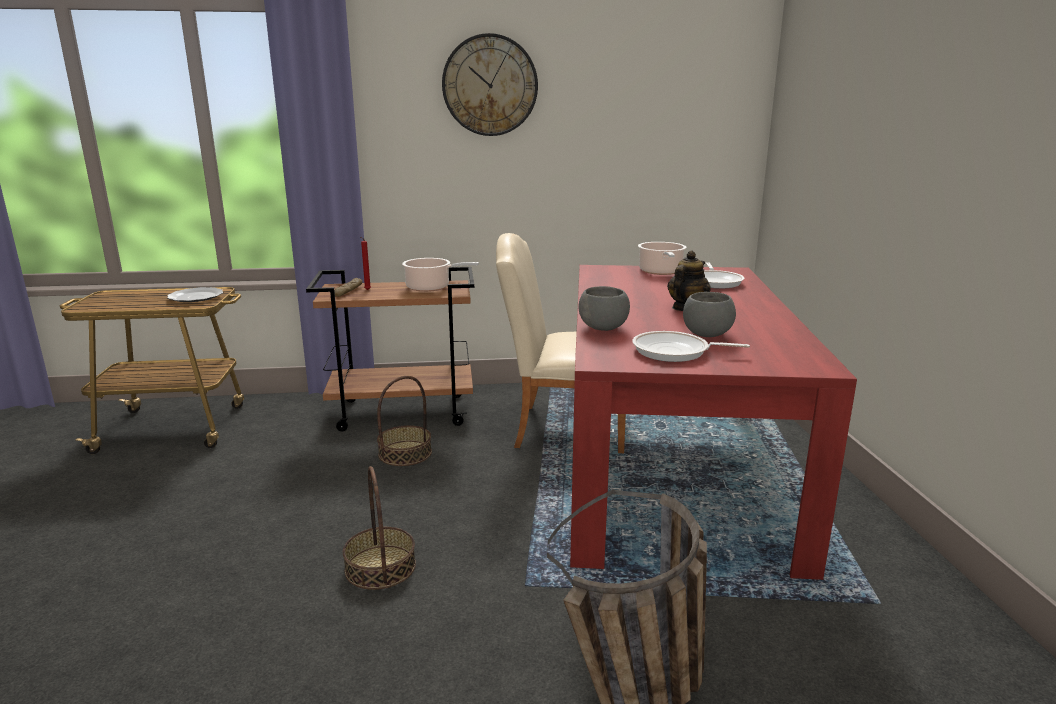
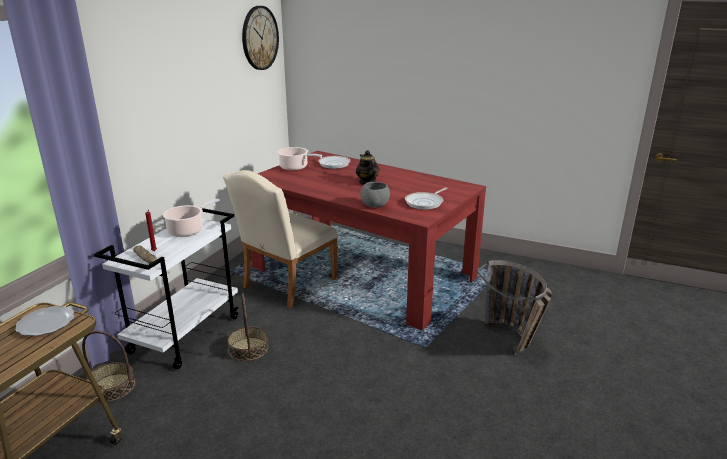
camera: 60 degrees left, 5 degrees up
(380, 567) = (371, 390): basket -> basket (112, 387)
(404, 412) = (185, 334): brown cart -> white cart
(490, 85) = (161, 63): wall clock -> wall clock (259, 38)
(706, 334) = (410, 190): grey bowl -> none

